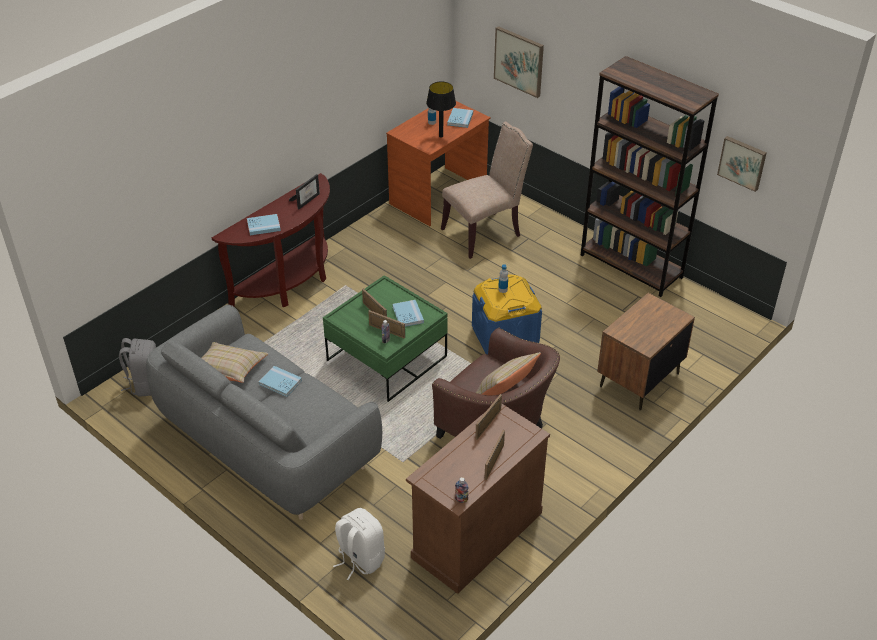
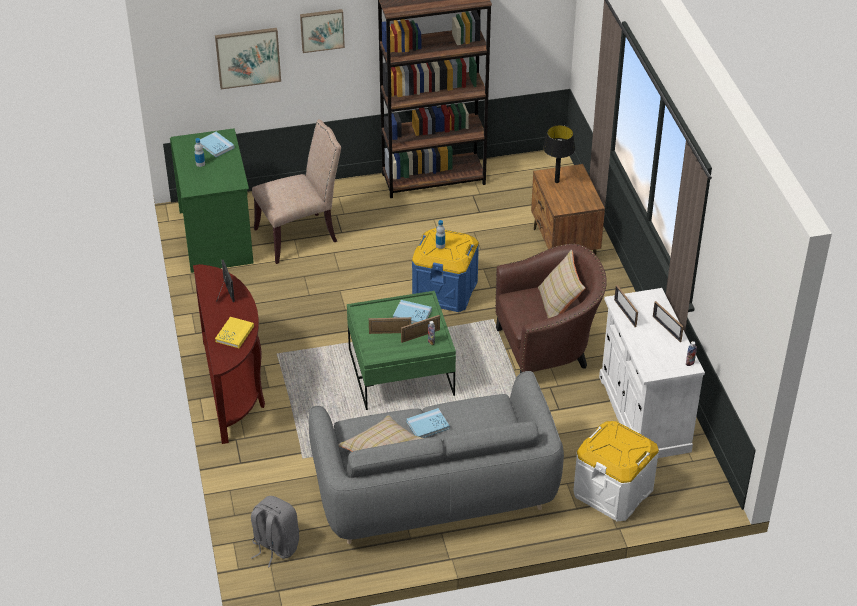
camera: 55 degrees left, 0 degrees up
(263, 226) = (234, 334): blue book -> yellow book
(360, 559) = (613, 491): white backpack -> white storage box
(438, 196) = (217, 237): brown desk -> green desk
(440, 136) = (228, 169): black table lamp -> black table lamp (557, 181)
(477, 535) = (643, 413): brown cabinet -> white cabinet
(484, 232) = (300, 235): beige chair -> beige chair turned 60 degrees clockwise
(742, 162) = (513, 27): picture -> picture (322, 29)

